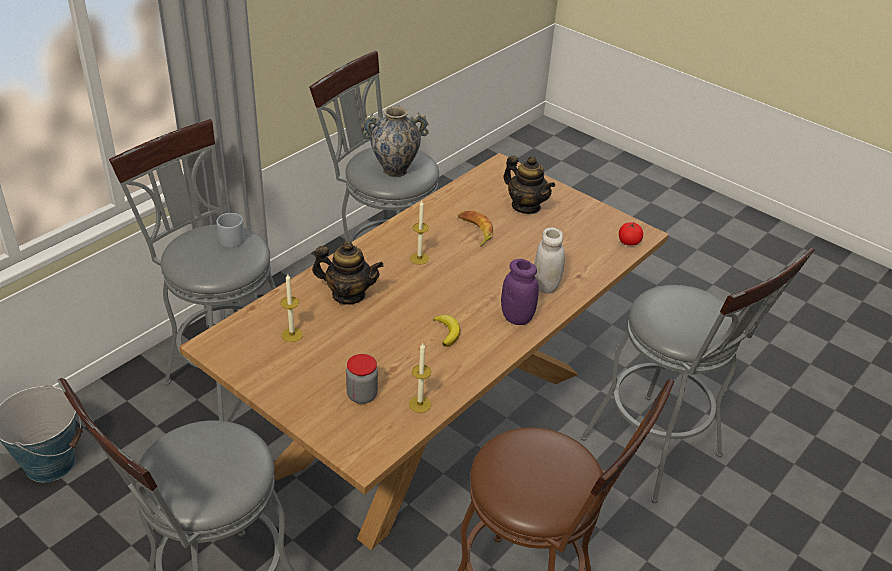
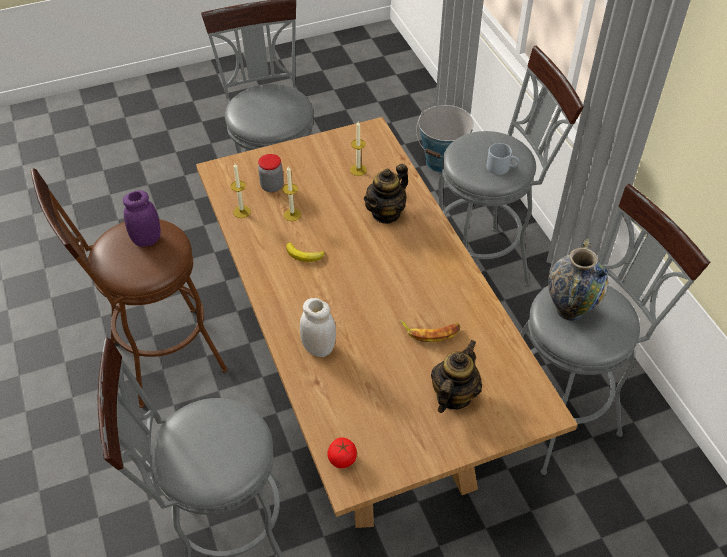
camera: 120 degrees right, 10 degrees up
(419, 258) = (409, 273): candle -> candle (292, 214)
(517, 317) = (291, 307): purple jar -> purple jar (147, 240)
(526, 206) = (453, 395): teapot -> teapot turned 135 degrees clockwise

